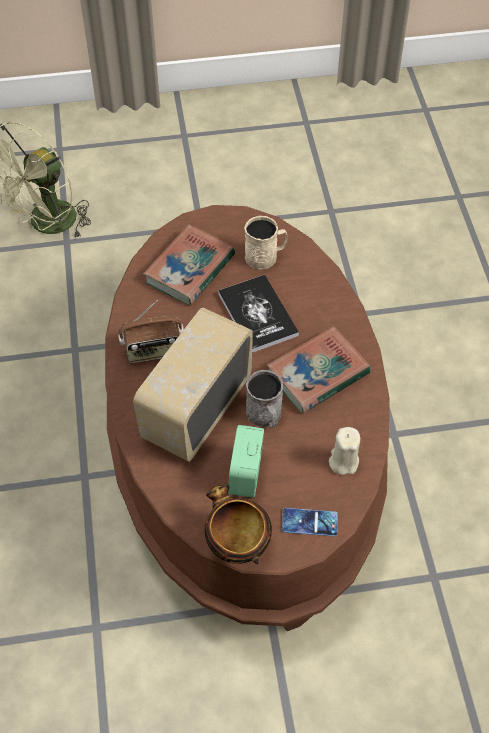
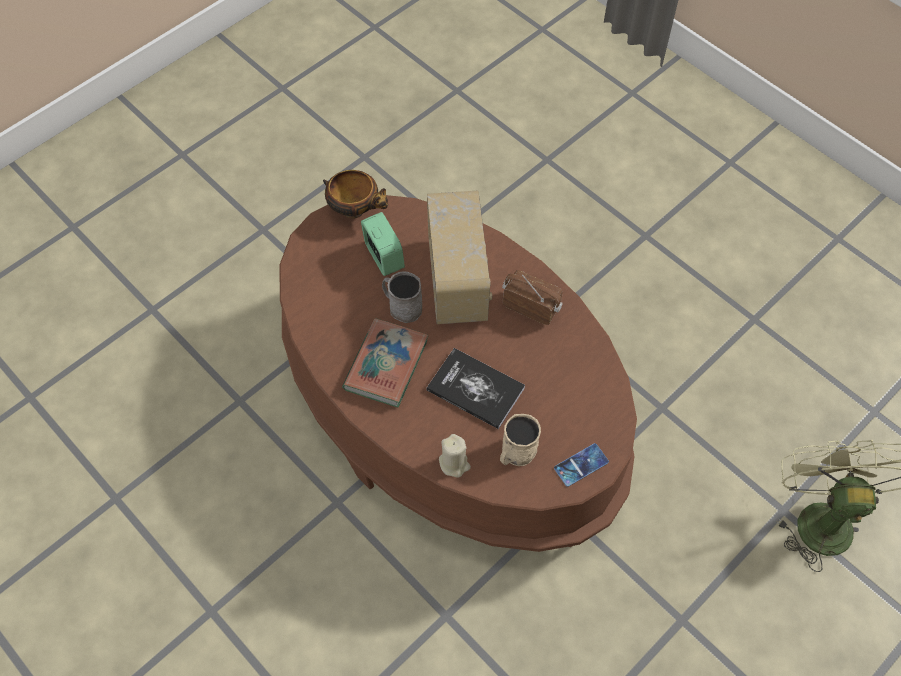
camera: 145 degrees right, 5 degrees up
(153, 350) = (531, 306): radio -> radio turned 75 degrees clockwise
(189, 269) = (569, 397): book -> none
(309, 522) = (315, 251): phone -> phone (581, 465)
(343, 461) = (318, 307): beige candle -> beige candle (454, 463)

